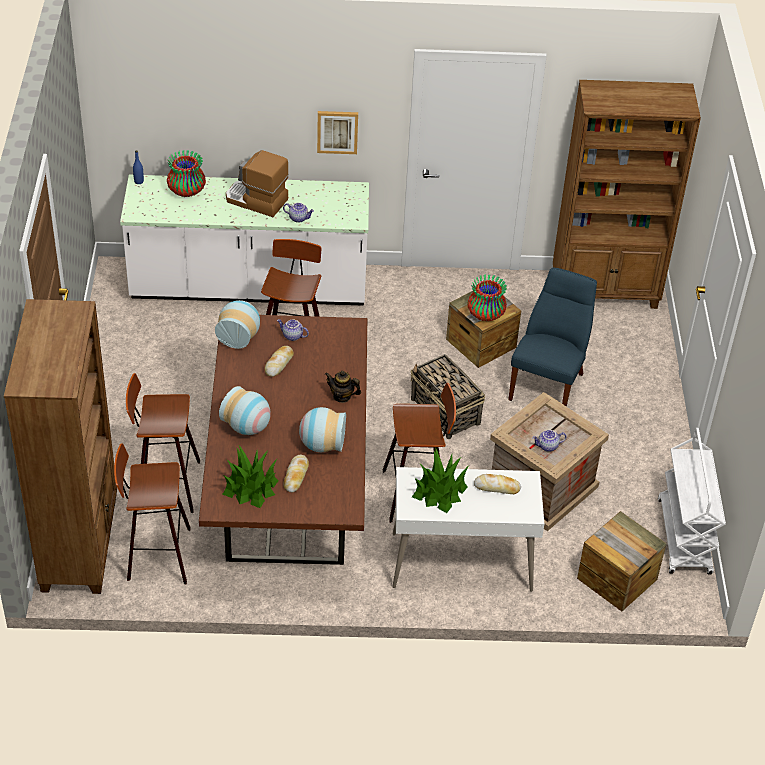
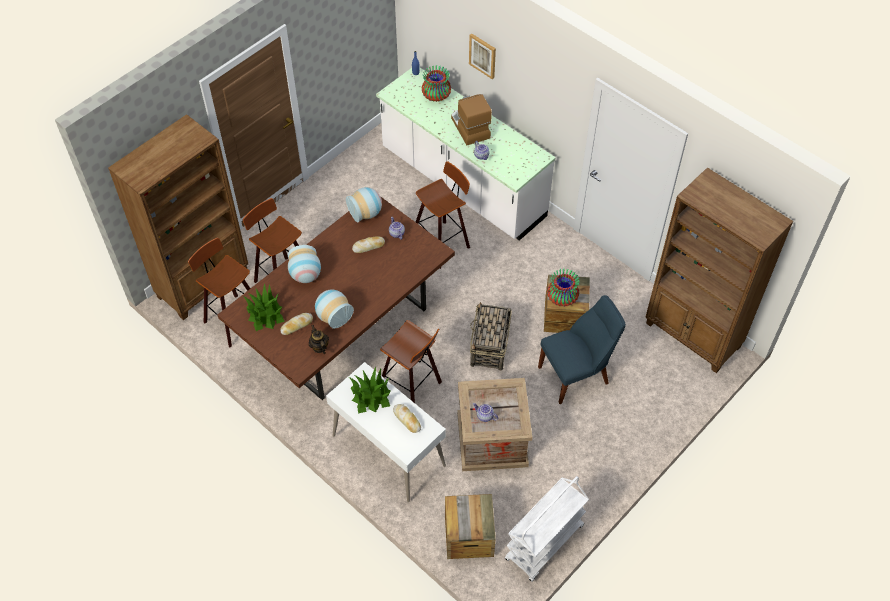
camera: 45 degrees right, 10 degrees up
(337, 131) = (541, 109): picture -> picture (483, 55)
(342, 396) = (380, 293): teapot -> teapot (319, 347)

